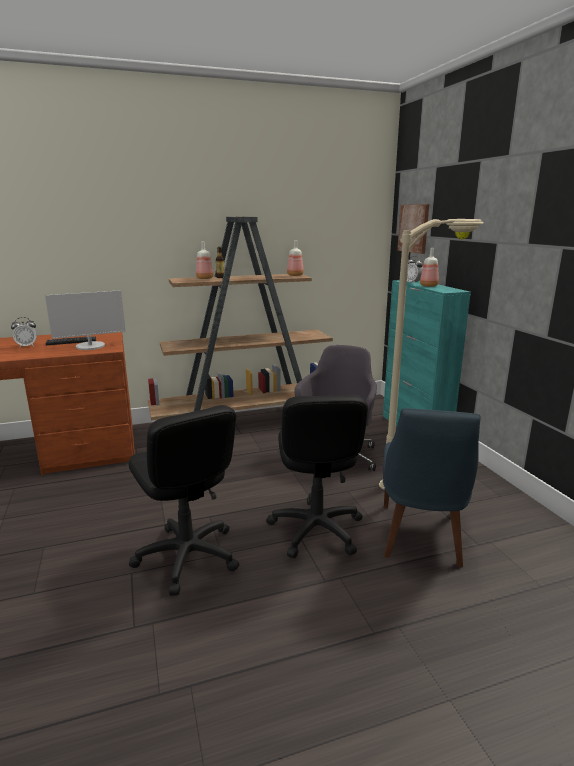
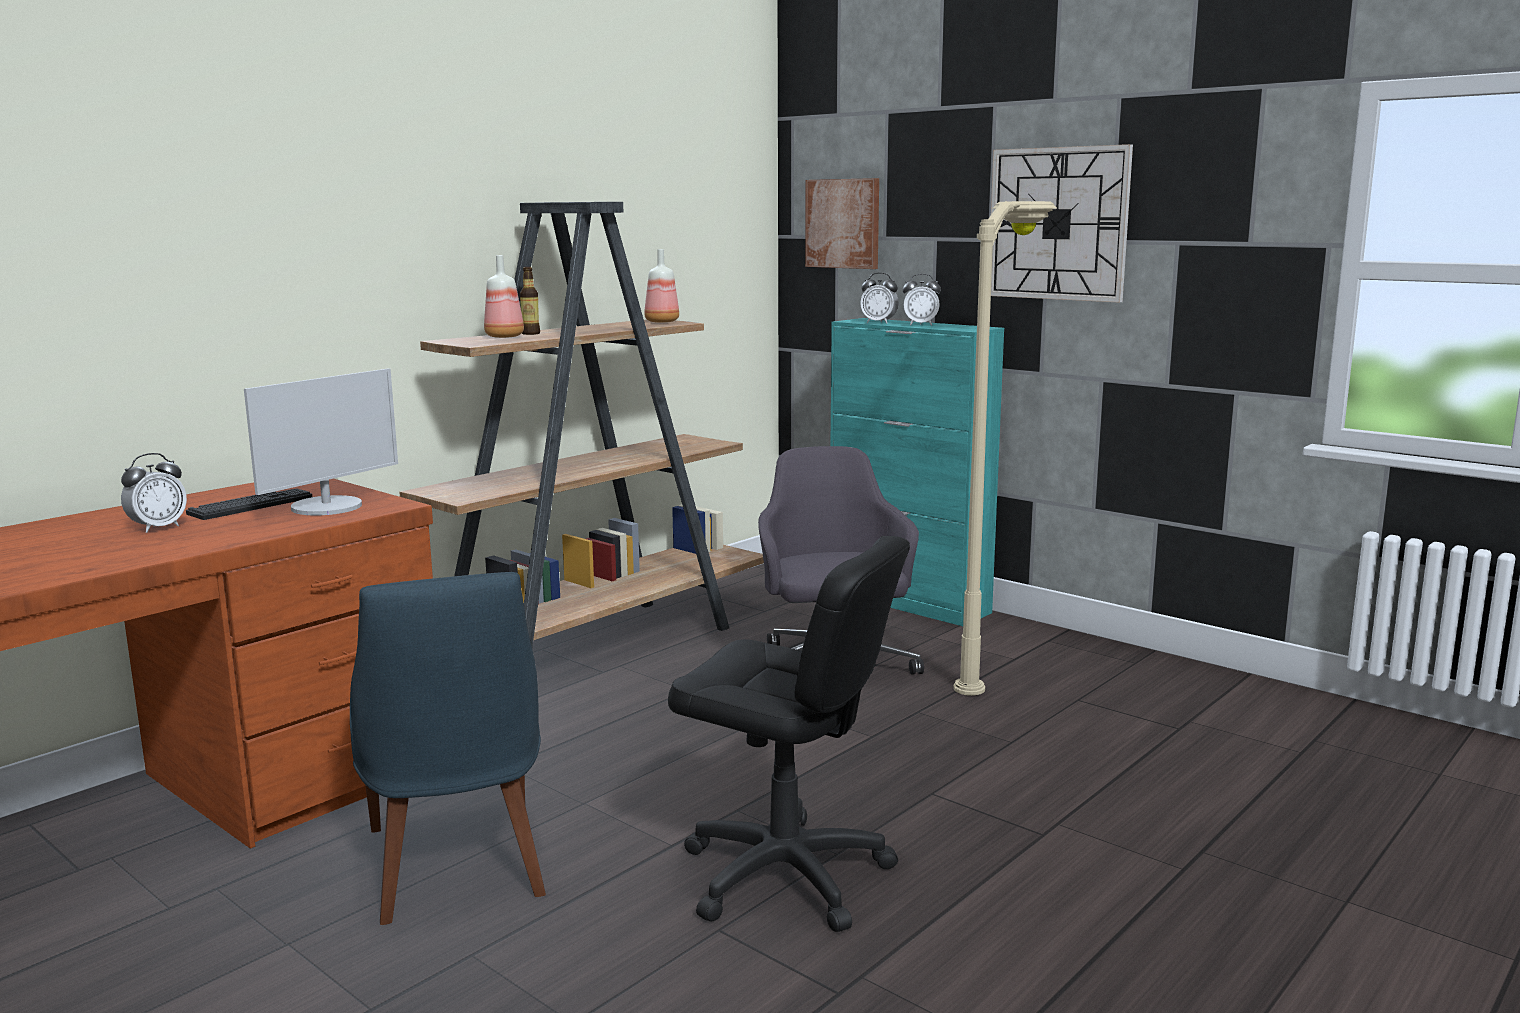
camera: 30 degrees left, 5 degrees down
(316, 530) = (941, 776): black office chair -> none
(420, 537) = (1098, 741): blue chair -> blue chair (456, 866)
(429, 286) = (920, 325): bottle -> alarm clock
(502, 232) = (1058, 224): none -> wall clock

